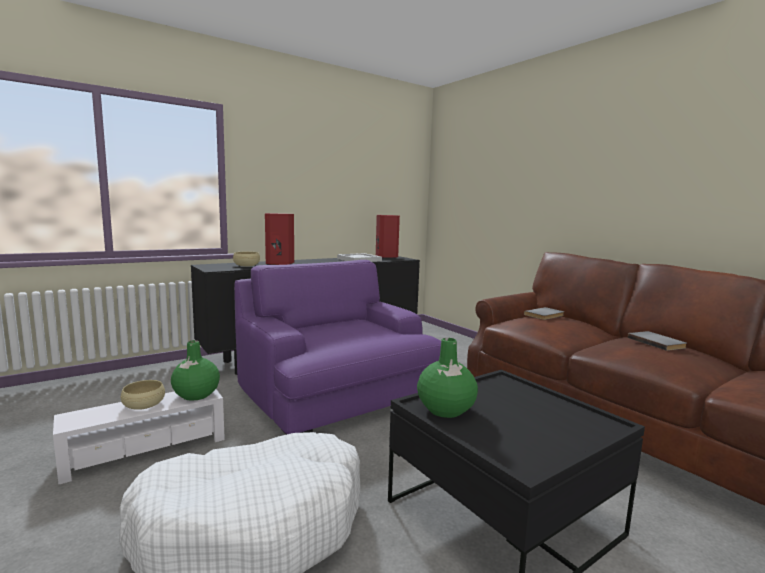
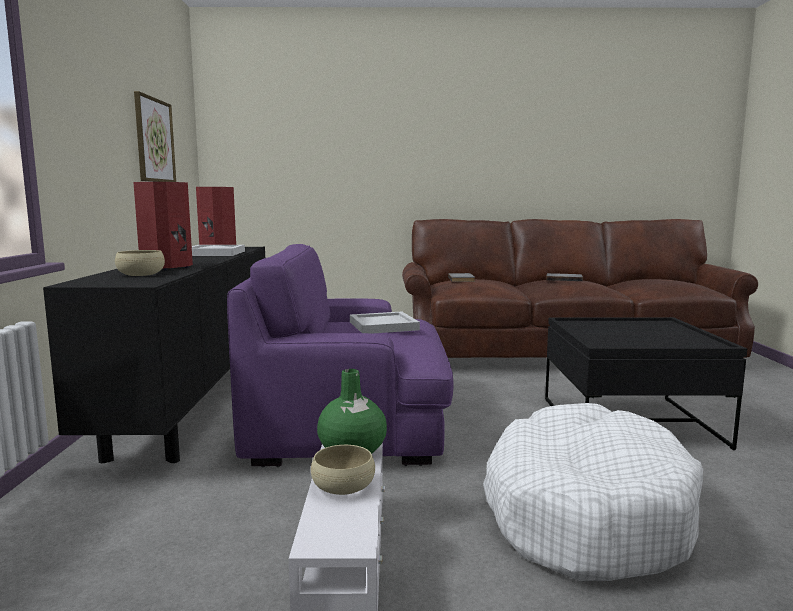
camera: 55 degrees left, 0 degrees up
(361, 184) = (154, 140): none -> picture
(363, 331) = (383, 326): none -> white tray
(445, 410) = (615, 343): green vase -> none

